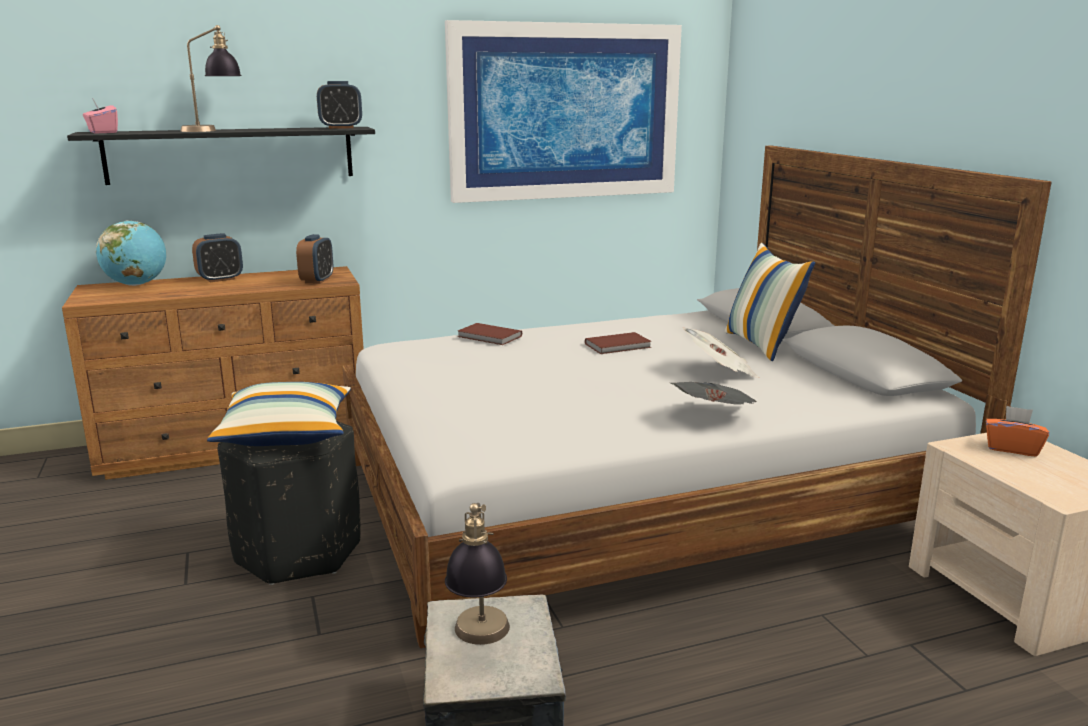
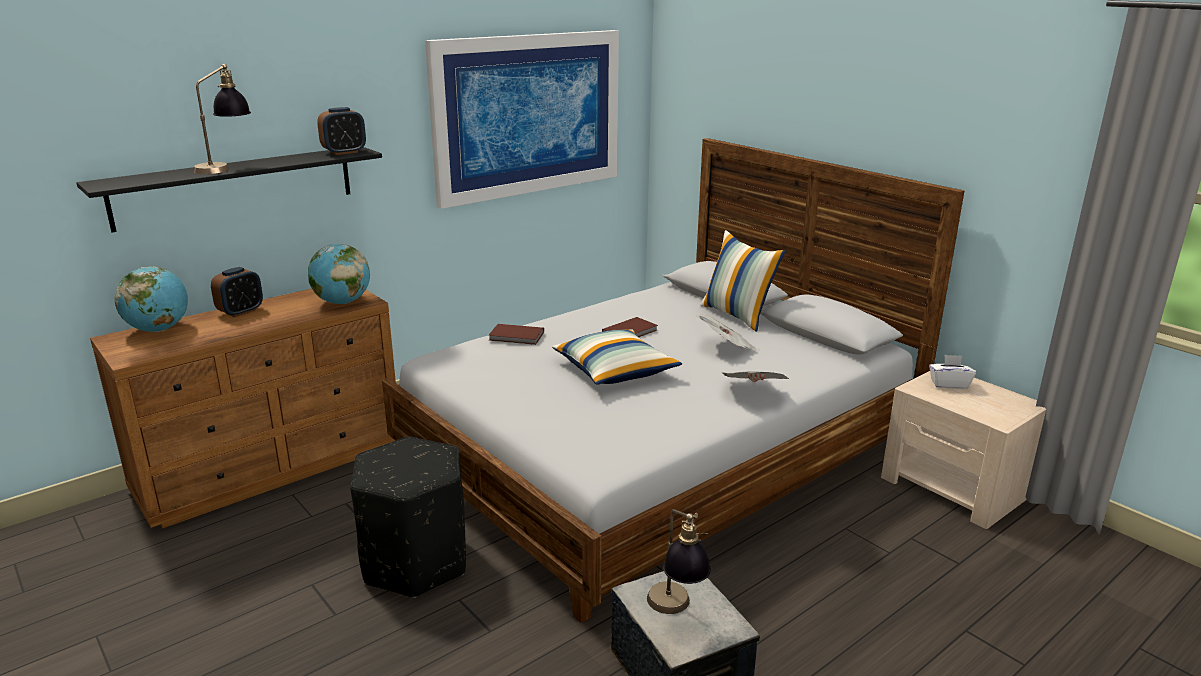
camera: 20 degrees left, 5 degrees up
(102, 132) = (114, 182): pink tissue box -> none
(286, 434) = (407, 464): pillow -> pillow (615, 371)
(317, 280) = (342, 302): alarm clock -> globe
(1012, 448) = (949, 384): orange tissue box -> white tissue box

